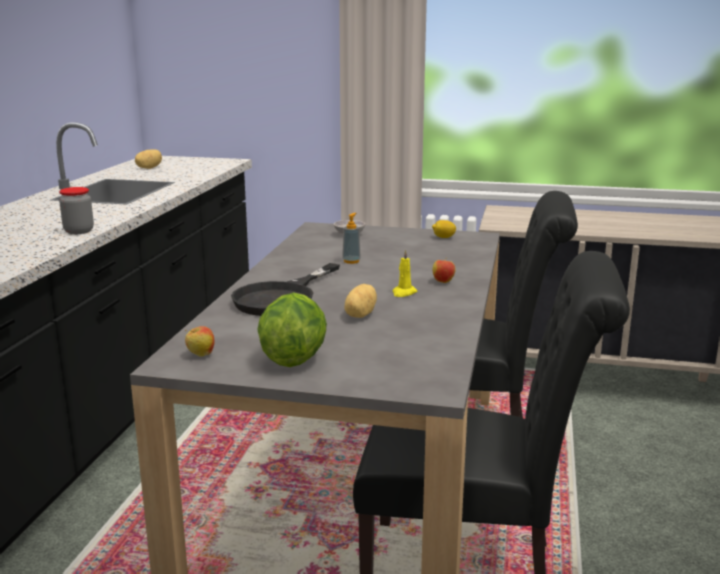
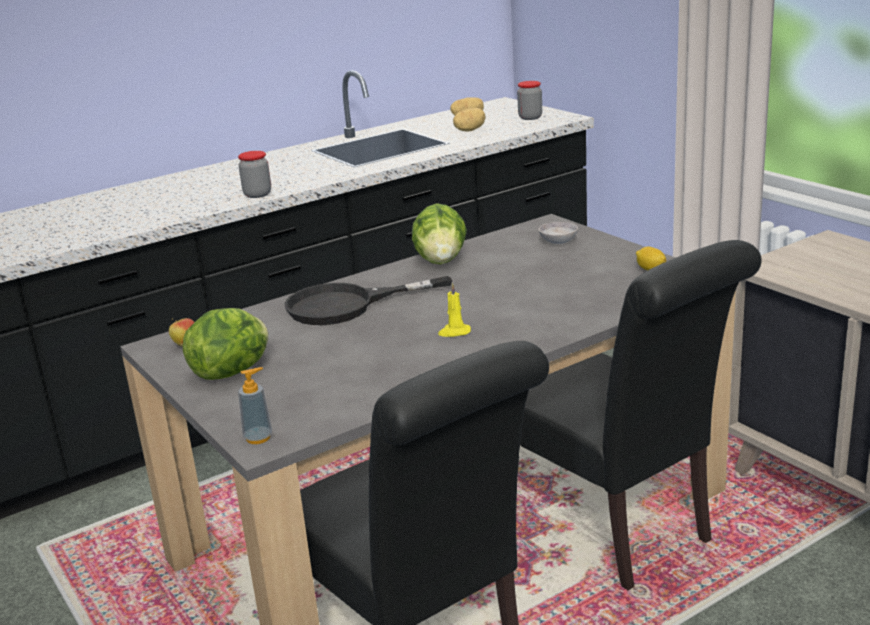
camera: 45 degrees right, 5 degrees up
(202, 163) = (530, 117): none -> jar
(290, 259) = (441, 260): none -> lettuce
(351, 261) = (488, 278): soap dispenser -> soap dispenser (258, 438)
(359, 315) = (365, 345): potato -> potato (469, 130)
(443, 282) = (519, 330): apple -> none

